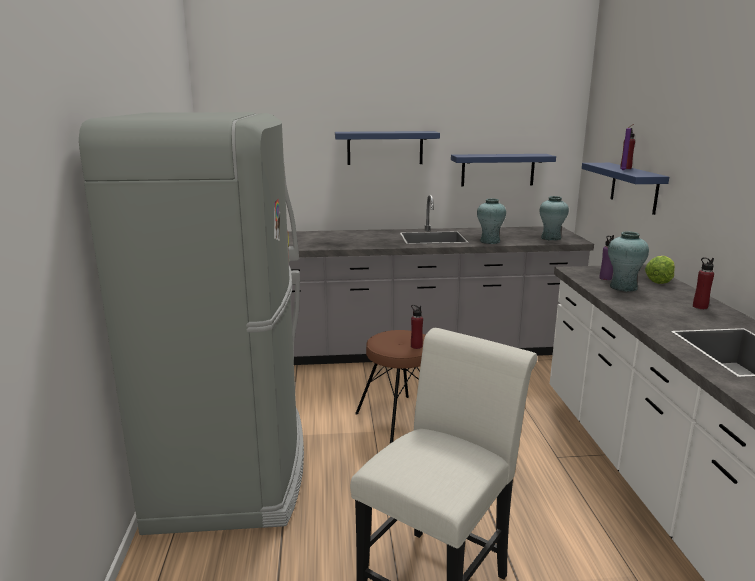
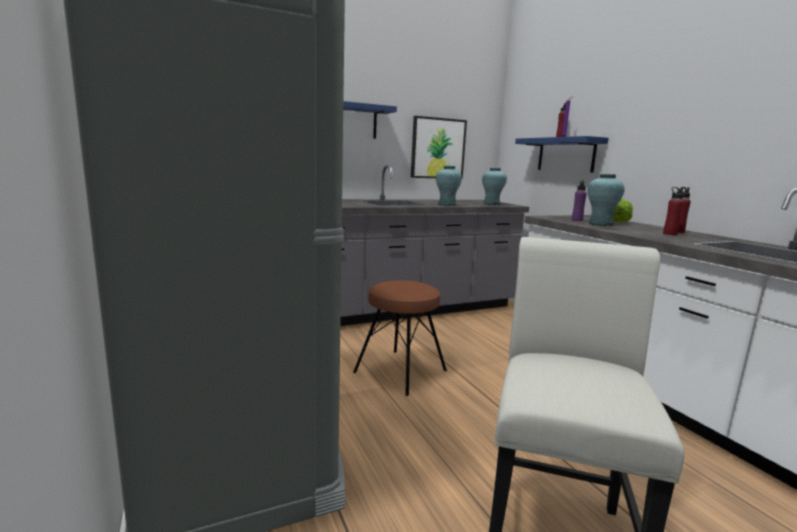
camera: 20 degrees left, 5 degrees down
(416, 346) = (424, 291): red bottle -> red bottle (669, 234)
(498, 170) = (438, 148): blue shelf -> picture

